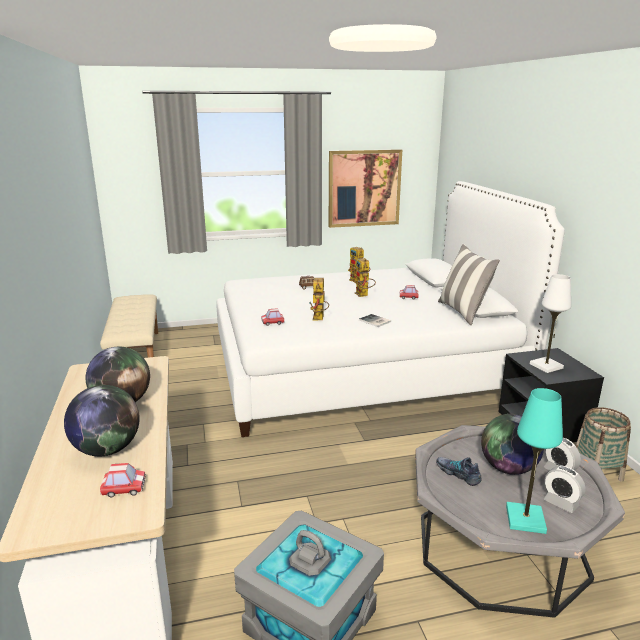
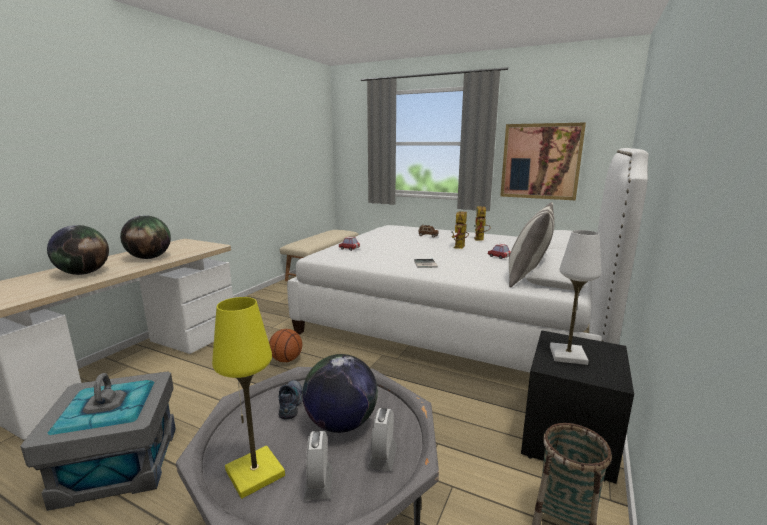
camera: 40 degrees right, 5 degrees down
(124, 489) = (35, 290): toy car -> none
(283, 465) = (286, 360): none -> basketball
(319, 319) = (386, 254): toy robot -> none
(525, 519) = (255, 473): turquoise table lamp -> yellow table lamp

